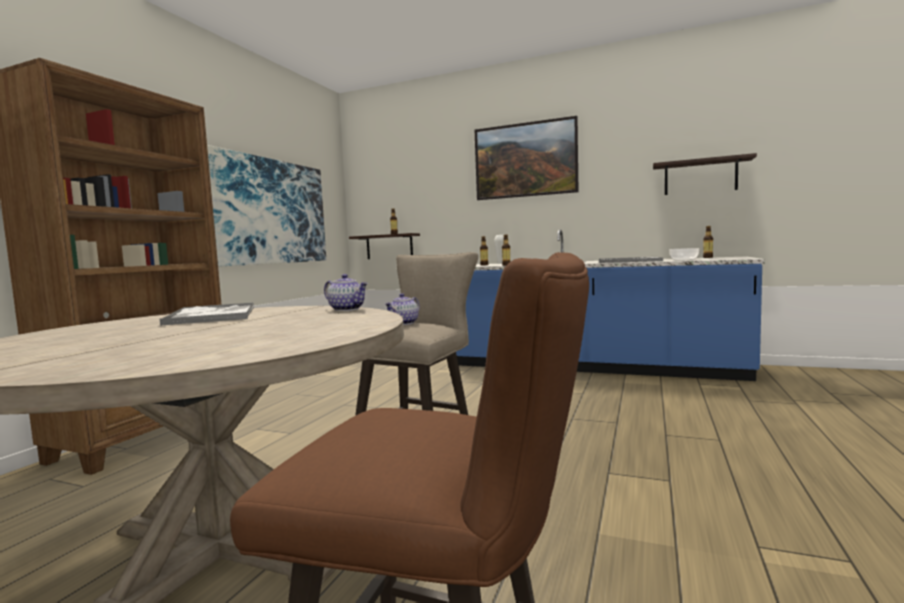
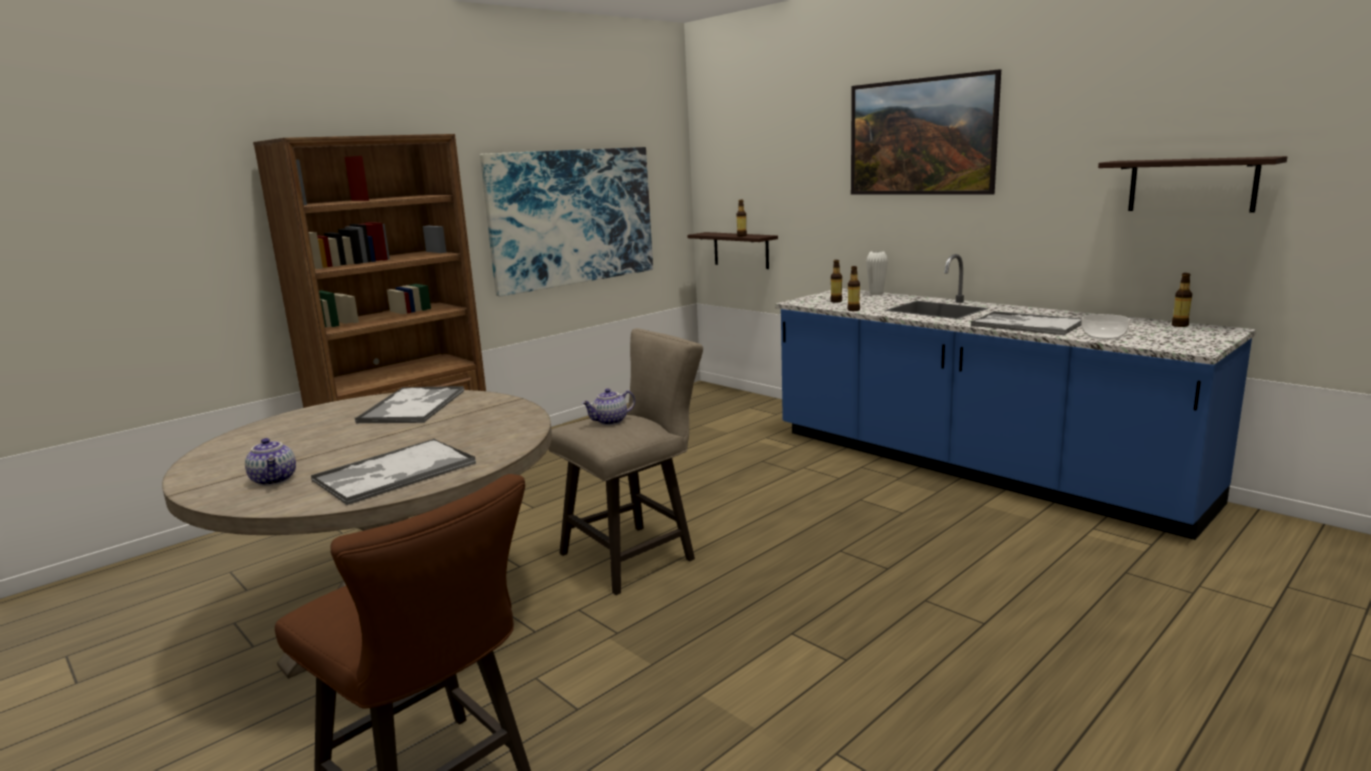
camera: 25 degrees right, 10 degrees up
(277, 338) = (394, 473): none -> tray
(347, 309) = (523, 416): teapot -> teapot (275, 480)

